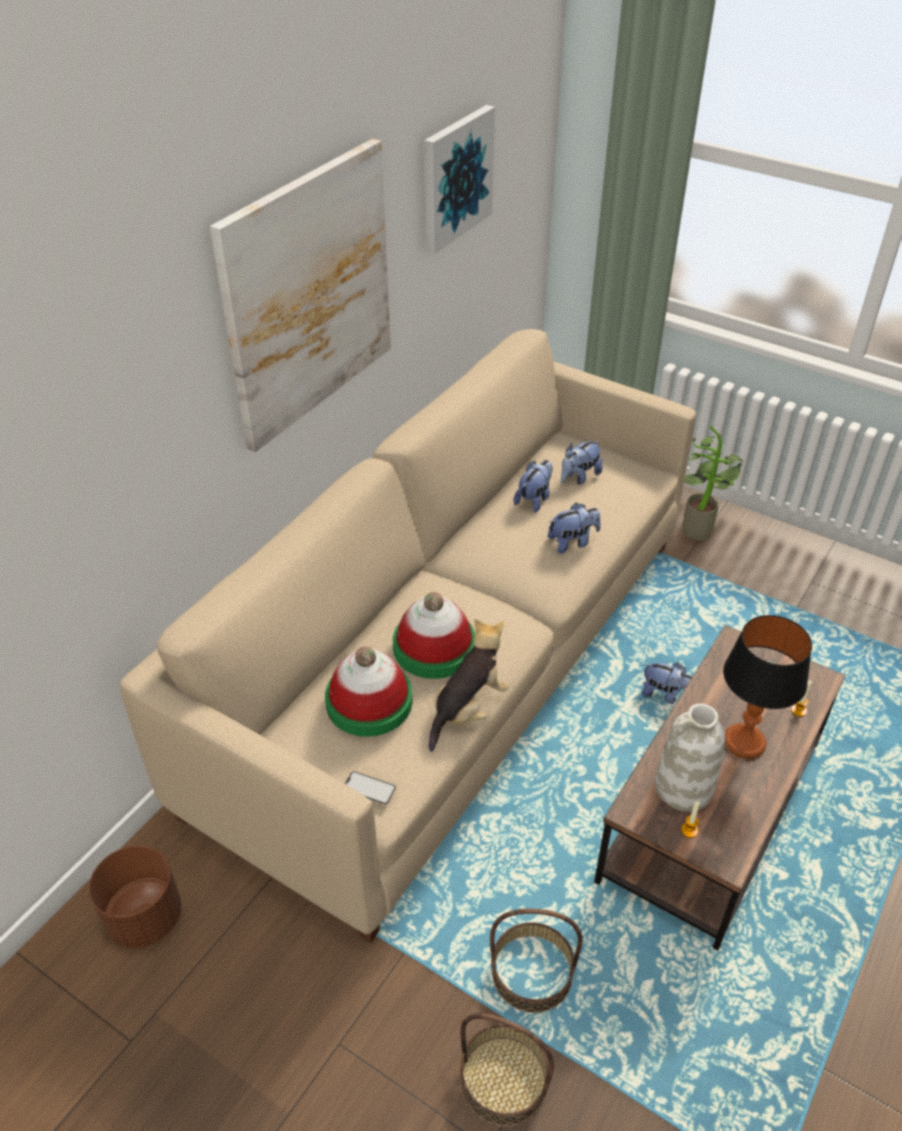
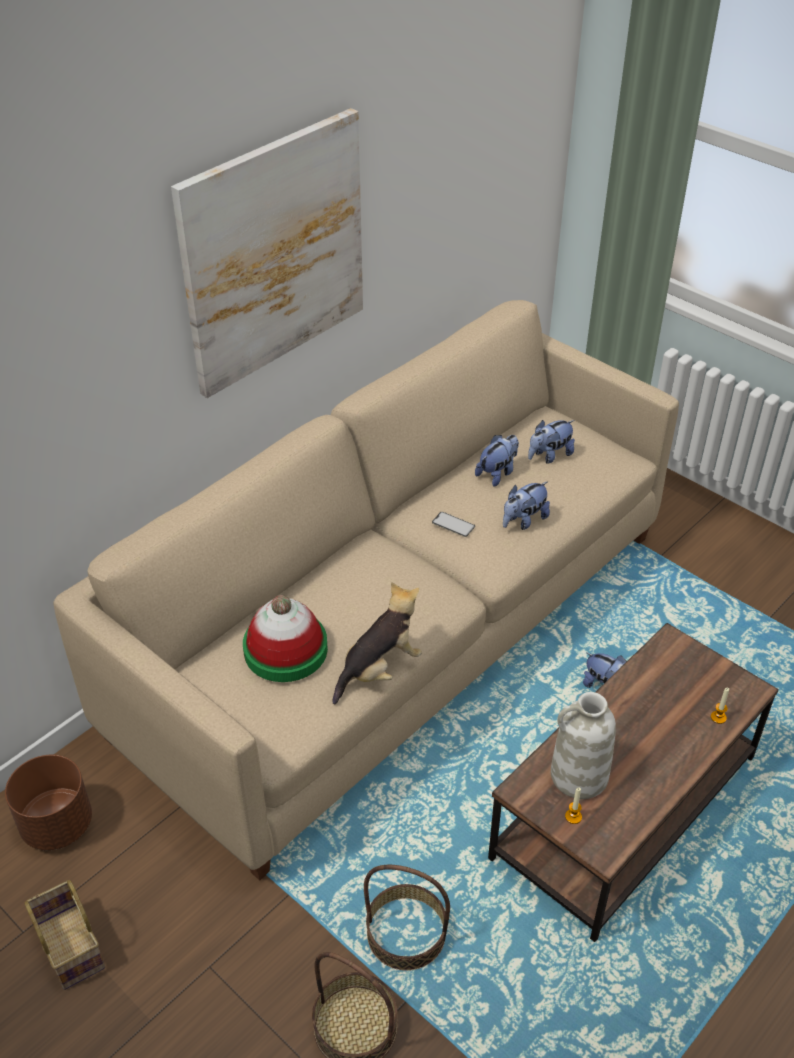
camera: 10 degrees right, 0 degrees up
(183, 1048) = (68, 946): none -> basket
(369, 788) = (267, 730): phone -> phone (453, 524)
(434, 647) = (360, 606): hat -> none
(456, 178) = (447, 146): picture -> none
(572, 542) = (524, 520): plush toy -> plush toy turned 150 degrees clockwise
(698, 528) = (686, 523): potted plant -> none
(744, 742) = (653, 740): table lamp -> none

